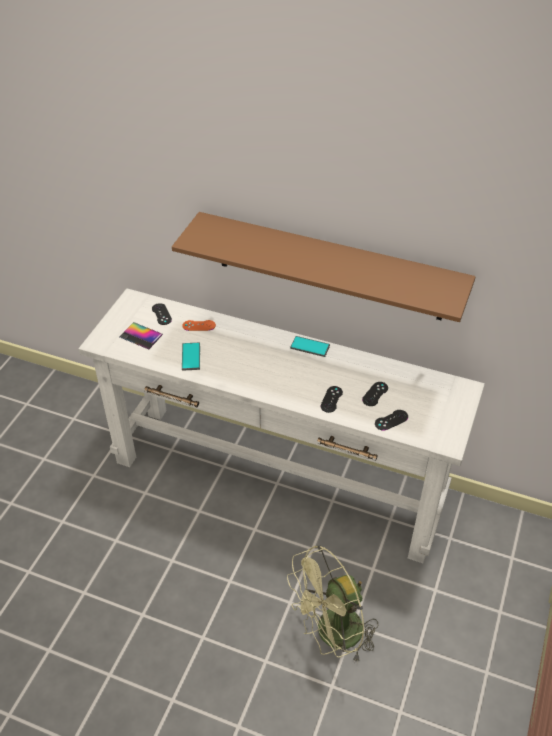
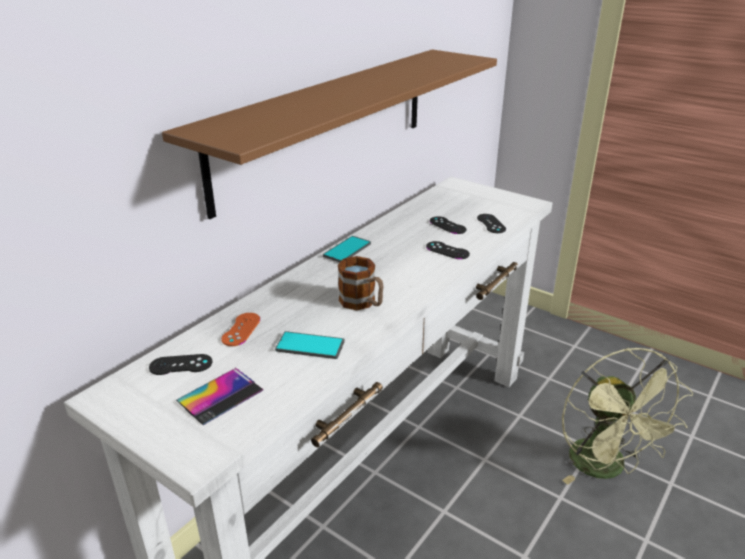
camera: 75 degrees left, 15 degrees down
(242, 369) = (362, 303): none -> mug

